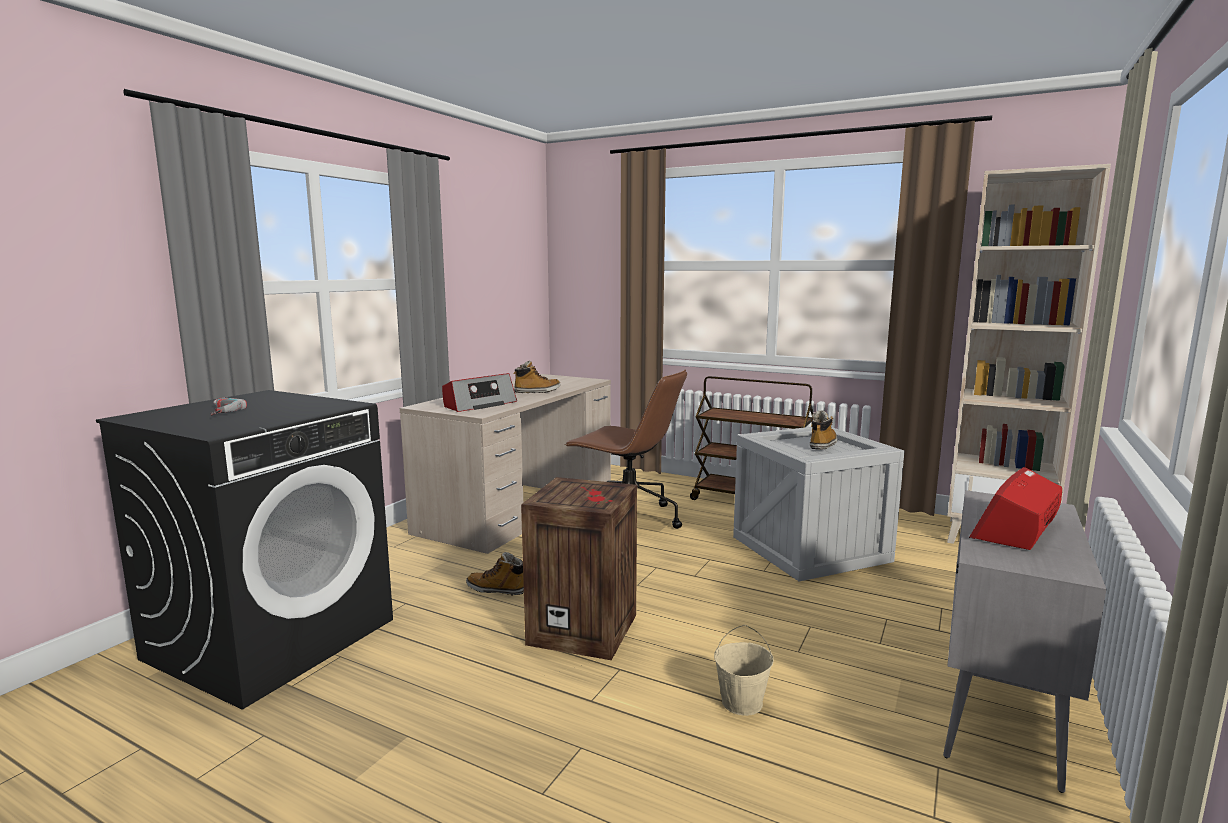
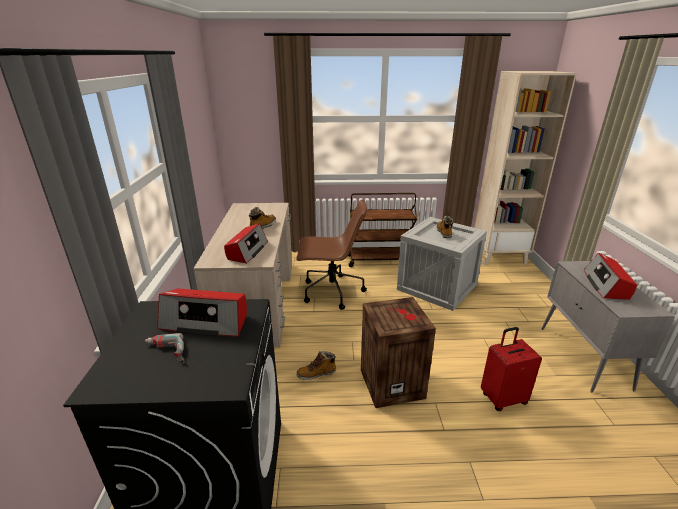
camera: 30 degrees left, 15 degrees up
(288, 405) = (206, 321): none -> radio
(742, 702) = (502, 398): beige bucket -> red suitcase

